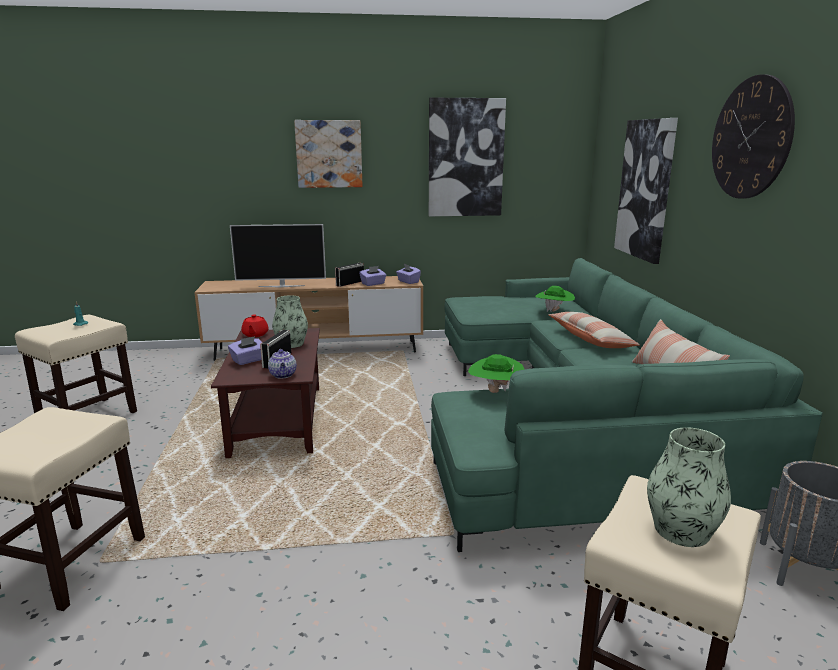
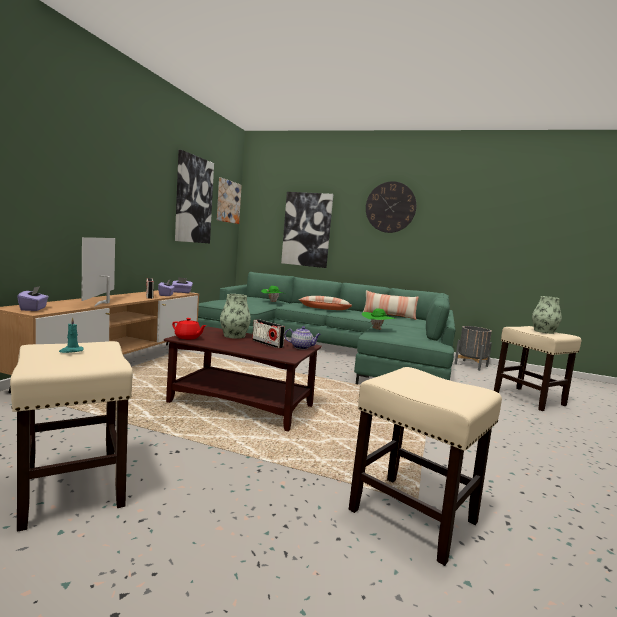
camera: 65 degrees left, 10 degrees down
(249, 360) = (254, 348): purple tissue box -> purple tissue box (34, 309)
(282, 286) = (104, 302): television -> television turned 150 degrees clockwise
(329, 154) = (117, 177): picture -> picture (228, 201)

